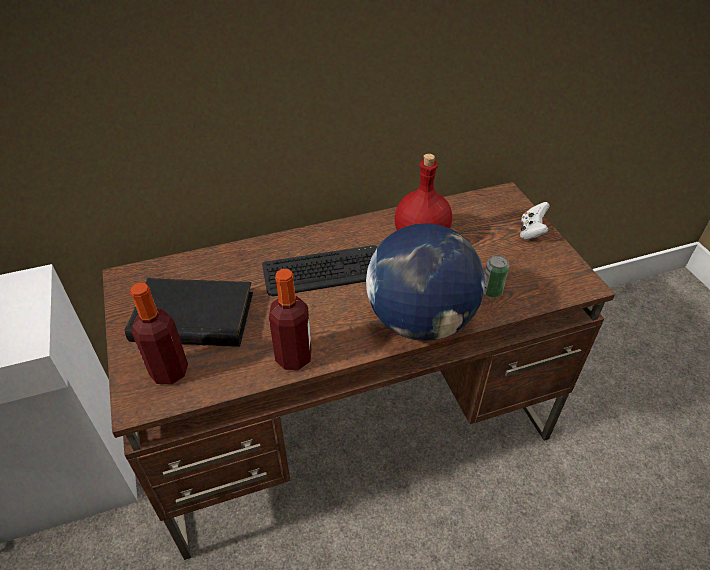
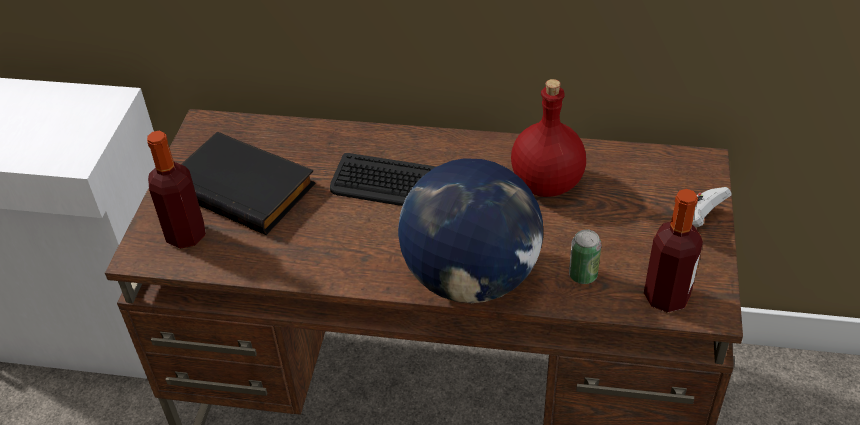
camera: 30 degrees right, 0 degrees up
(293, 357) = (310, 266): bottle -> bottle (666, 297)

